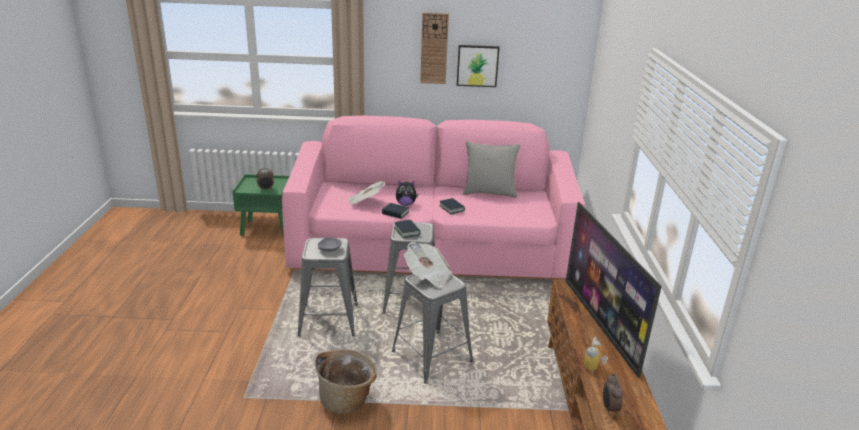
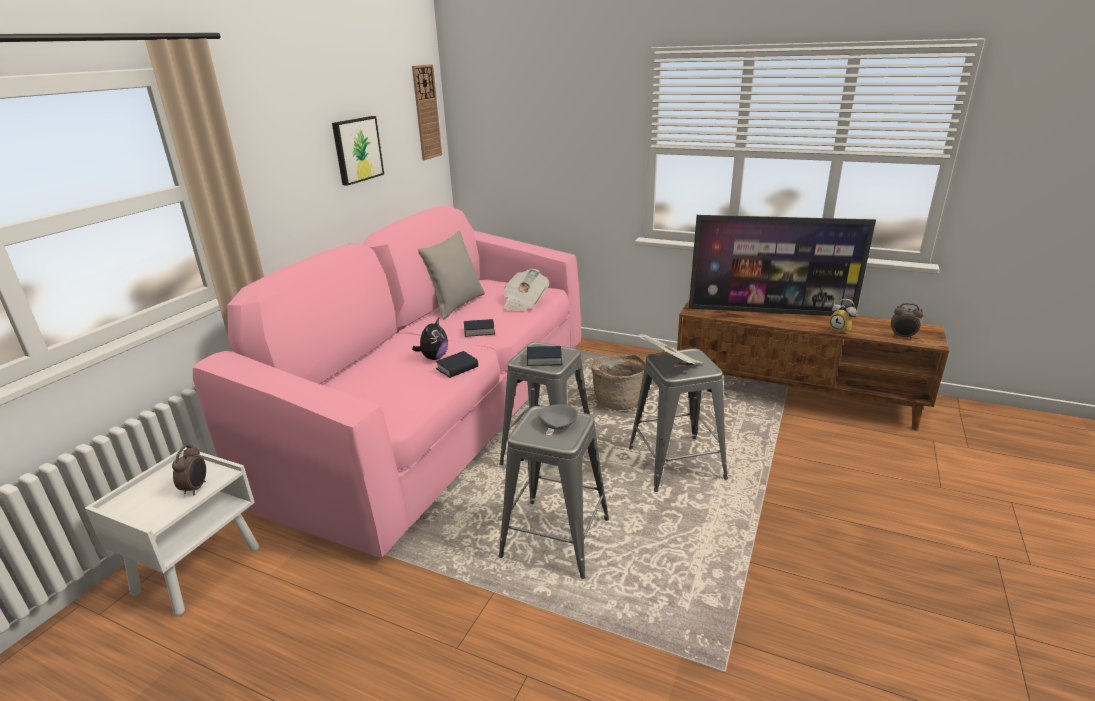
camera: 65 degrees left, 0 degrees up
(268, 229) = (198, 569): green nightstand -> white nightstand
(347, 400) = (748, 551): basket -> basket (618, 401)
(365, 202) = (395, 385): newspaper -> newspaper (524, 303)
(434, 48) = (306, 135): wall clock -> wall clock (426, 112)

